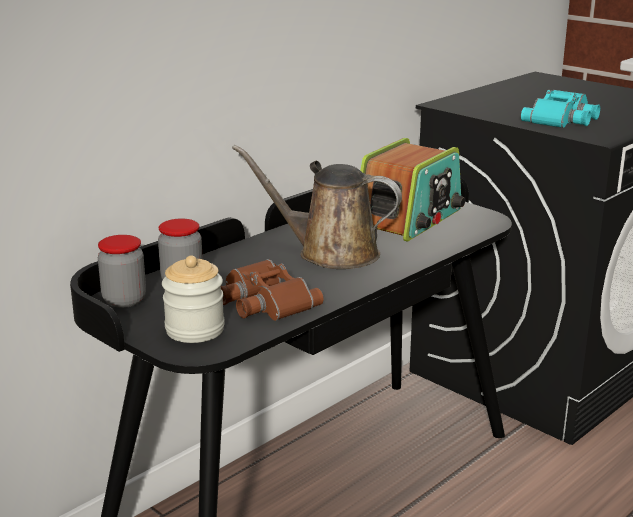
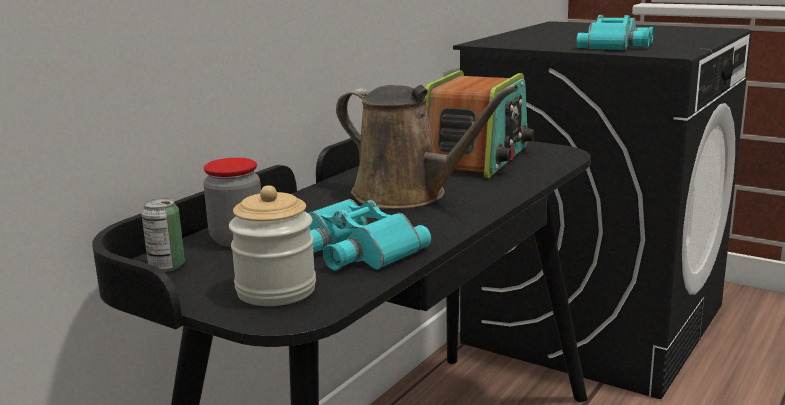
camera: 10 degrees left, 5 degrees down
(124, 300) = (167, 266): jar -> can
(263, 301) = (352, 250): brown binoculars -> turquoise binoculars
(330, 253) = (406, 195): brown watering can -> brown watering can turned 150 degrees counterclockwise

